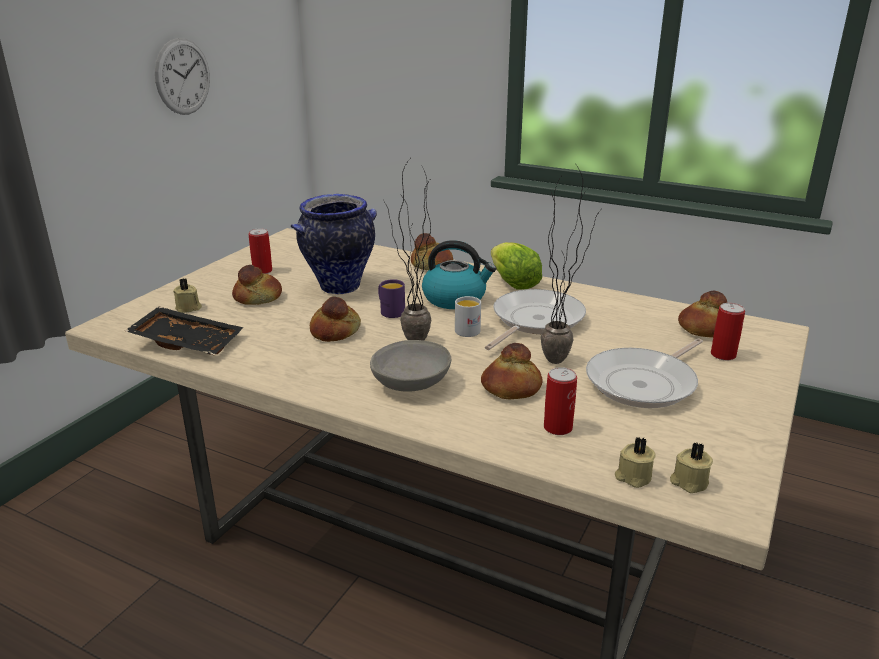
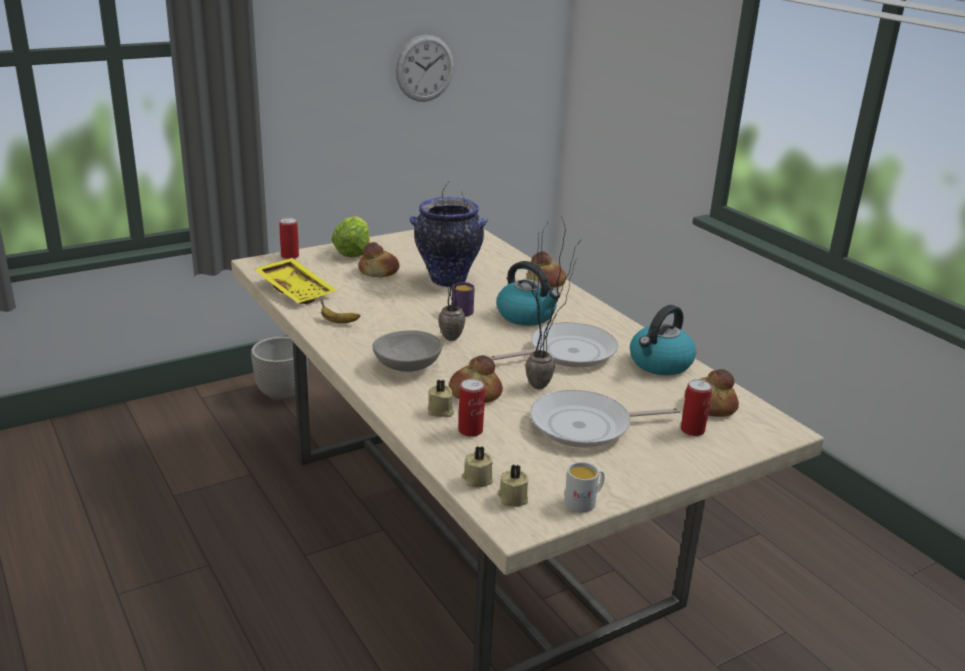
camera: 30 degrees right, 0 degrees up
(123, 474) = (282, 393): none -> planter
(188, 308) = (323, 266): beige candle -> beige candle (440, 411)
(188, 342) = (297, 290): black tray -> yellow tray
(262, 271) = (406, 251): can -> can (290, 256)
(278, 361) = (338, 322): none -> banana
(335, 331) = (402, 313): bread -> none
(469, 329) = (504, 342): white mug -> white mug (584, 501)
(513, 284) = (594, 318): lettuce -> lettuce (352, 252)
(618, 306) = (660, 364): none -> kettle

